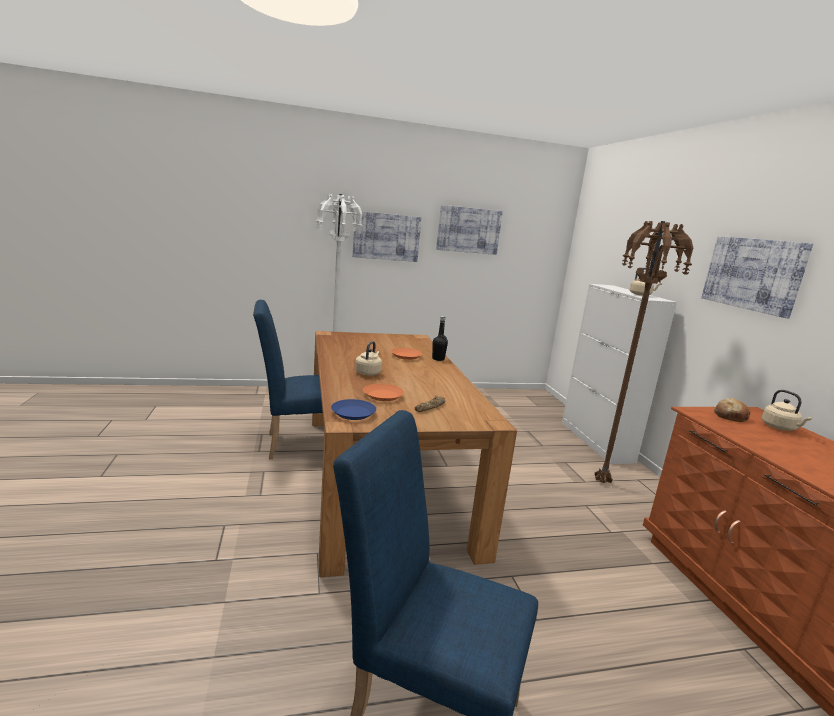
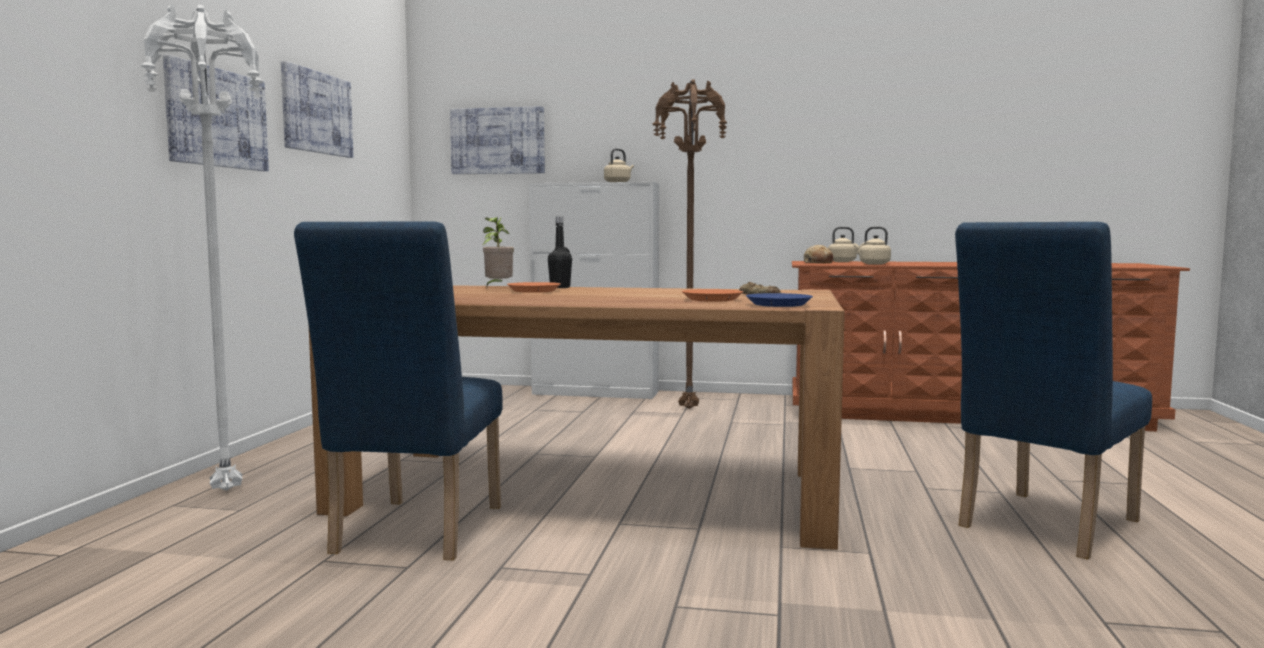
camera: 65 degrees left, 10 degrees down
(368, 373) = (607, 298): beige kettle -> beige kettle (872, 264)
(418, 348) = (498, 288): none -> potted plant
(752, 274) = (742, 138): picture -> picture (498, 141)

